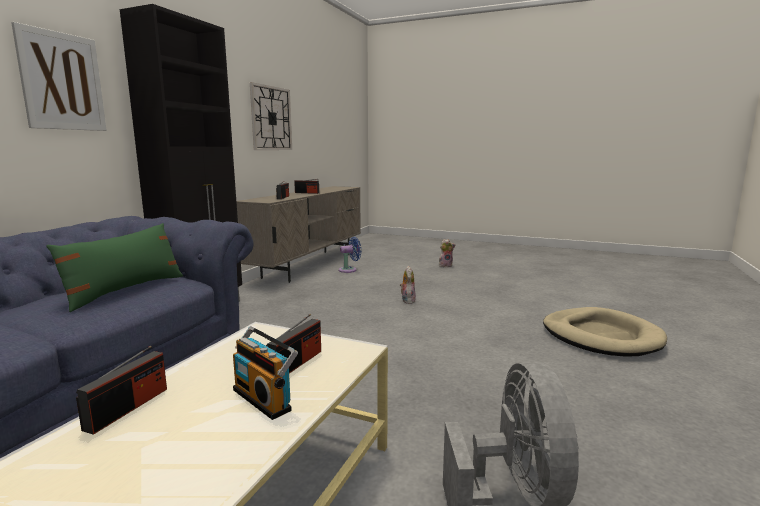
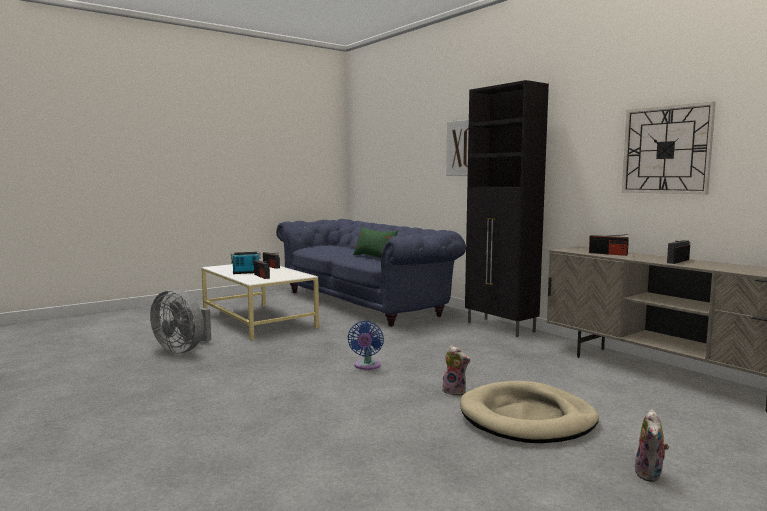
camera: 120 degrees right, 5 degrees down
(349, 270) = (634, 392): blue fan -> blue fan (366, 366)
(601, 336) = (219, 446): beige dog bed -> beige dog bed (527, 418)

